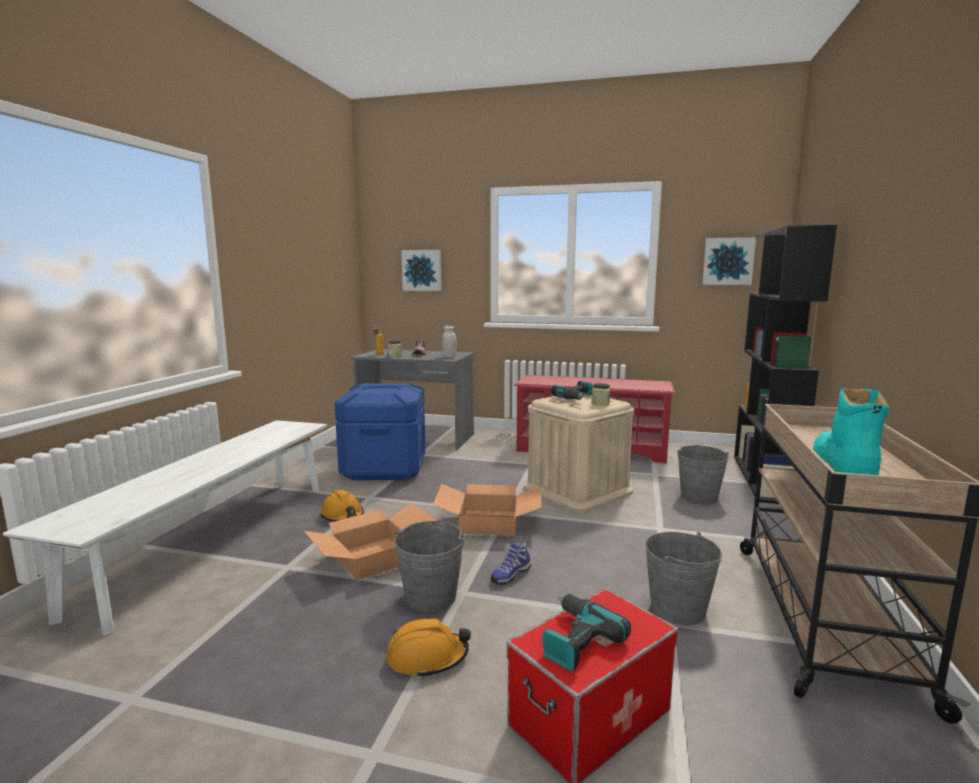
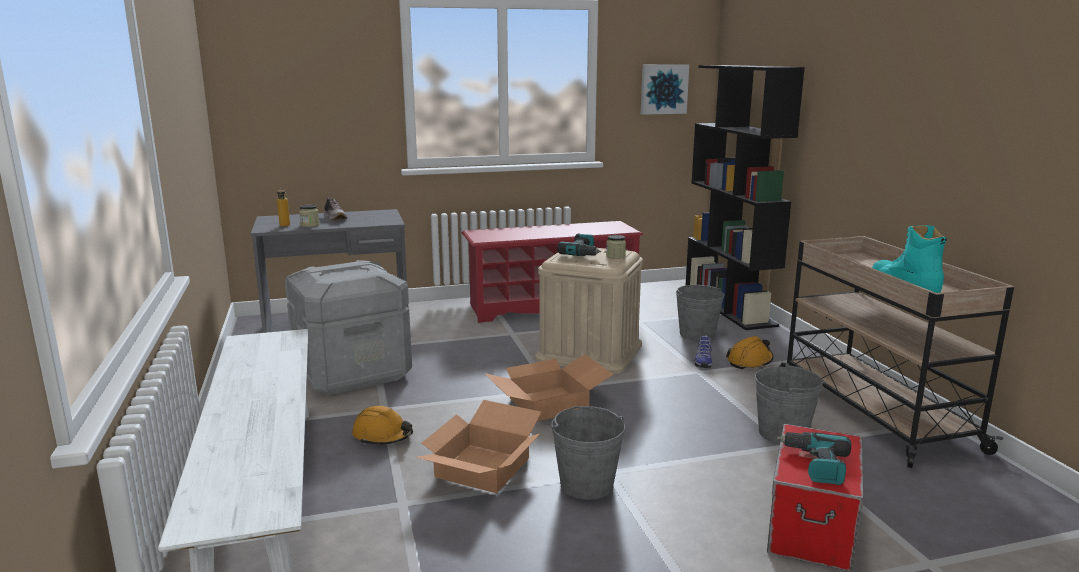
camera: 30 degrees left, 5 degrees up
(385, 468) = (353, 372): blue storage box -> grey storage box
(422, 270) = (308, 104): picture -> none
(427, 658) = (650, 532): orange hard hat -> orange hard hat (750, 361)
(449, 357) = (384, 219): white jar -> none
(510, 575) = (629, 445): shoe -> shoe (702, 362)

